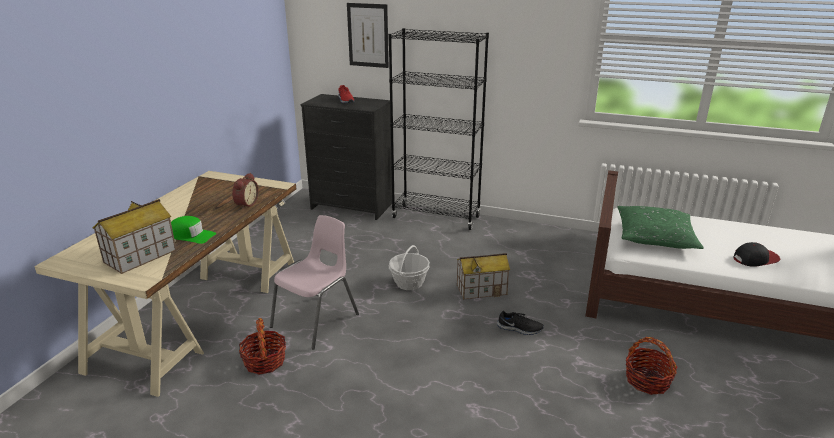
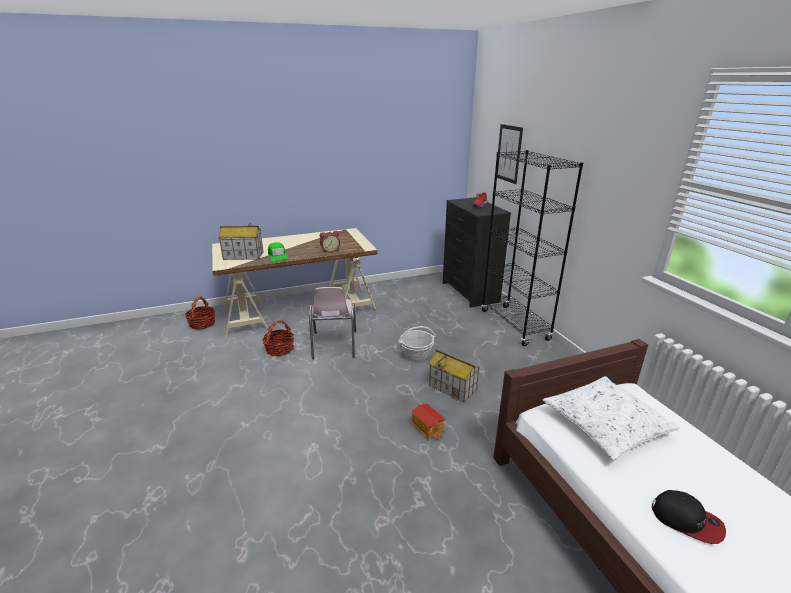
camera: 50 degrees right, 0 degrees up
(317, 321) = (334, 345): pink chair -> pink chair turned 90 degrees clockwise
(519, 329) = (427, 428): black shoe -> toy house
(647, 381) = (446, 538): basket -> basket (202, 324)
(655, 236) = (605, 424): green pillow -> white pillow

